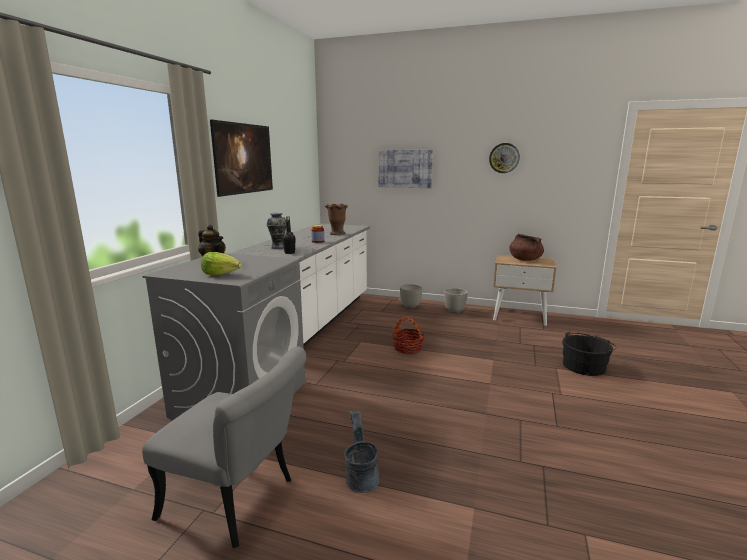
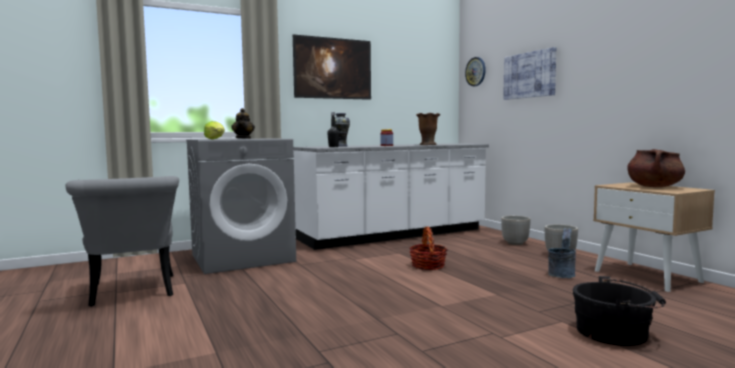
camera: 45 degrees right, 10 degrees down
(361, 477) = (202, 310): grey bucket -> grey bucket (562, 274)
(504, 158) = (639, 42): wall clock -> wall clock (476, 71)

